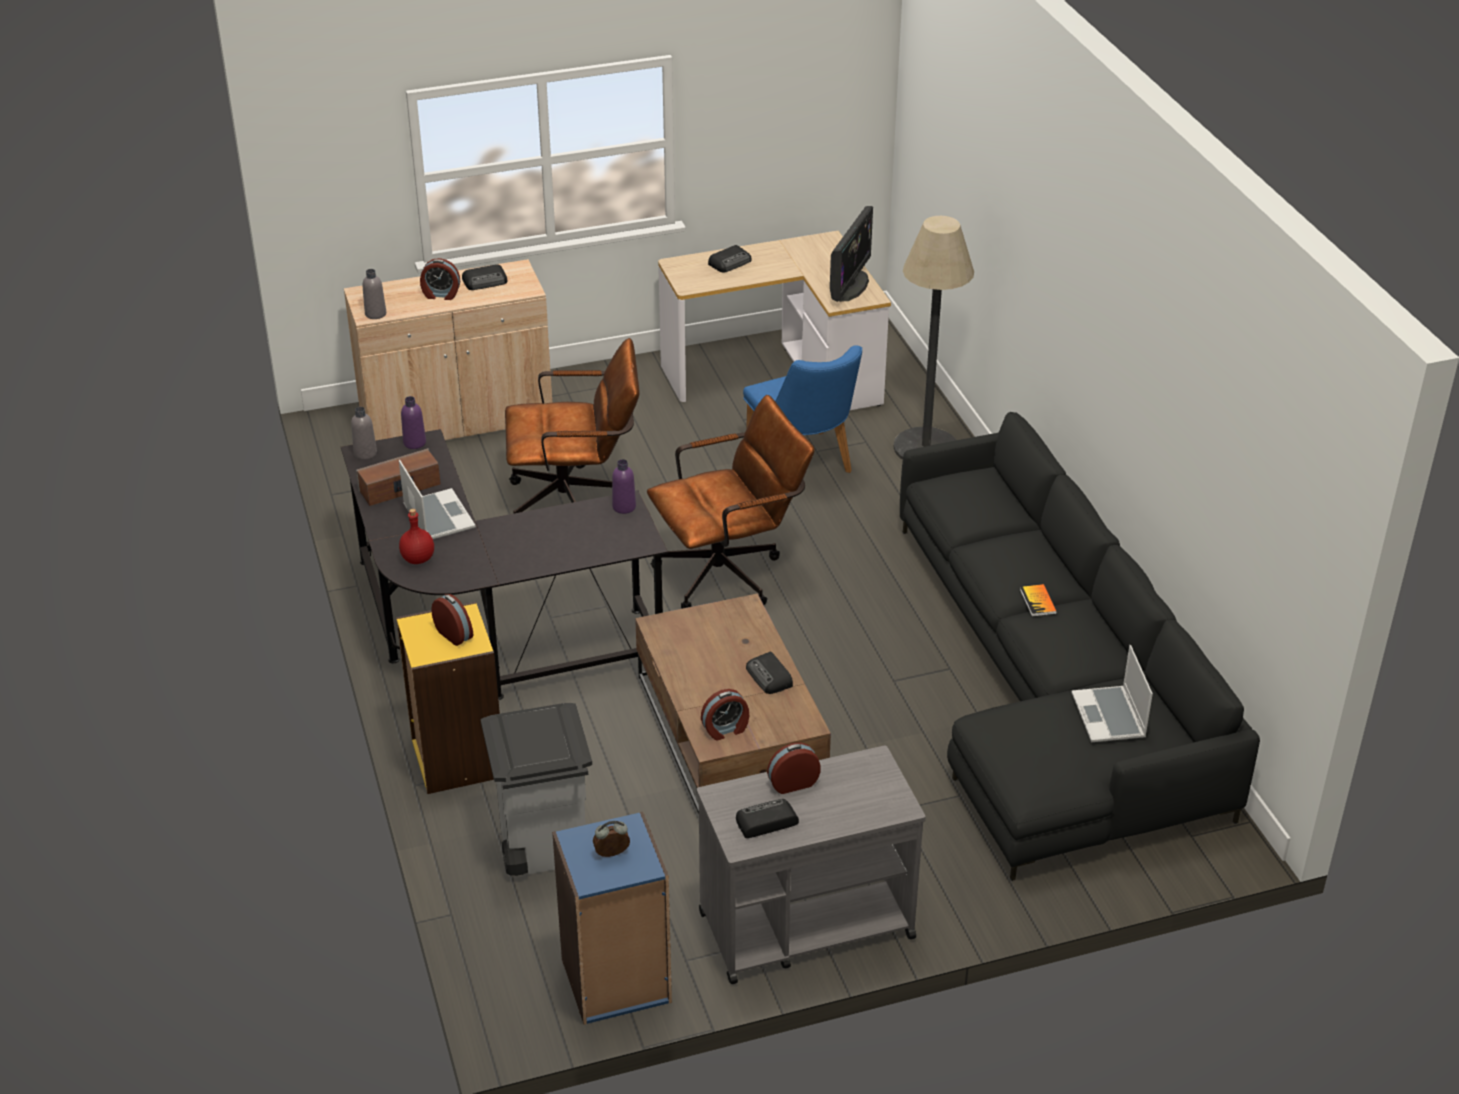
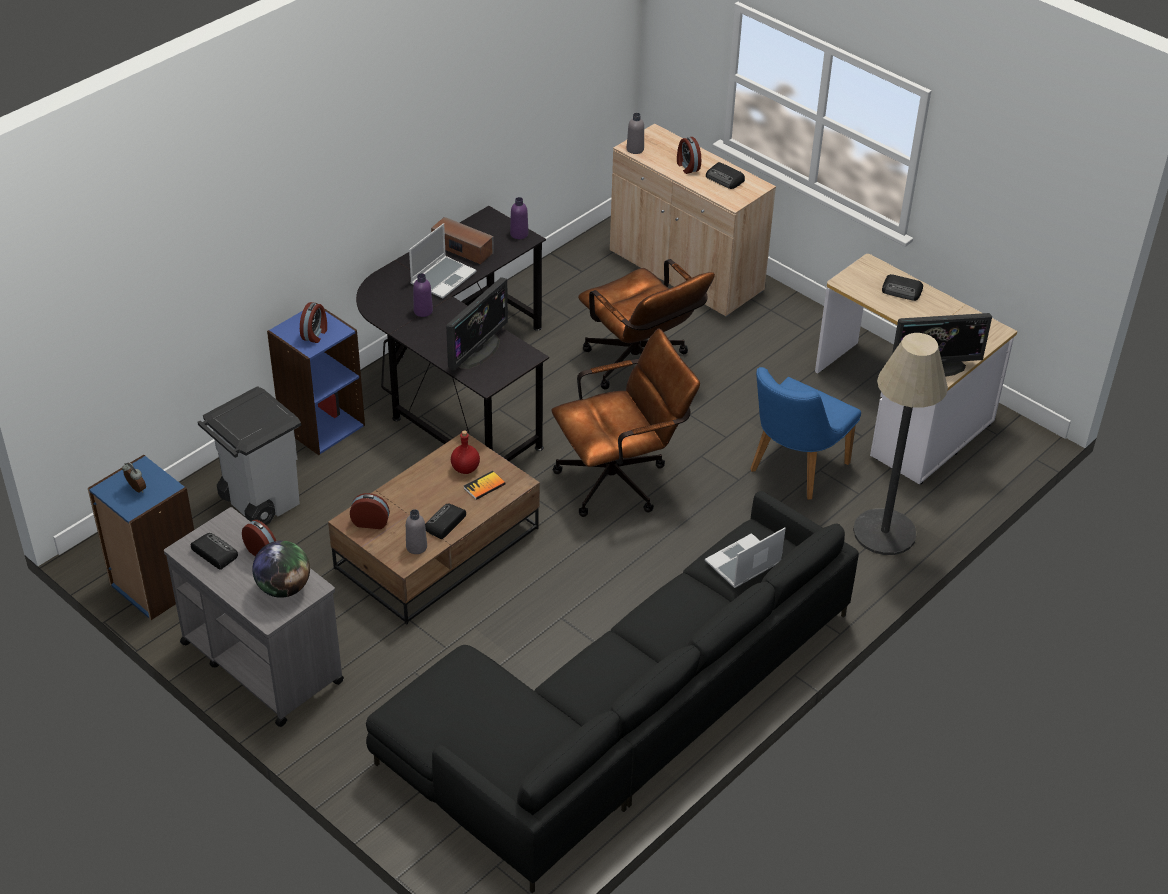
camera: 60 degrees right, 5 degrees up
(365, 453) = (489, 218): grey bottle -> grey bottle (416, 547)
(418, 558) = (390, 288): red bottle -> red bottle (466, 468)
(456, 758) = (321, 425): yellow bookcase -> blue bookcase
(586, 532) = (477, 351): none -> monitor
(624, 507) = (522, 357): purple bottle -> purple bottle (423, 311)
(725, 730) = (370, 522): alarm clock -> alarm clock turned 150 degrees clockwise
(730, 573) = (621, 479): brown office chair -> brown office chair turned 60 degrees counterclockwise
(861, 783) = (284, 588): none -> globe
(1038, 601) = (639, 642): book -> book (484, 486)
(1110, 717) = (518, 732): laptop -> laptop (743, 564)

